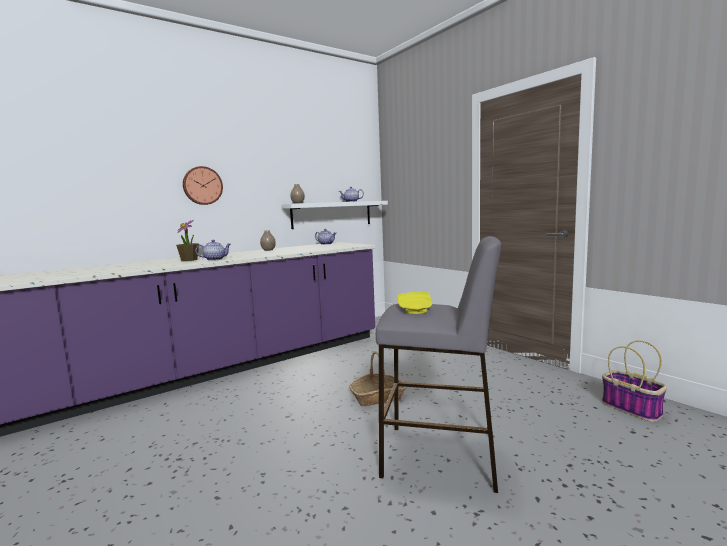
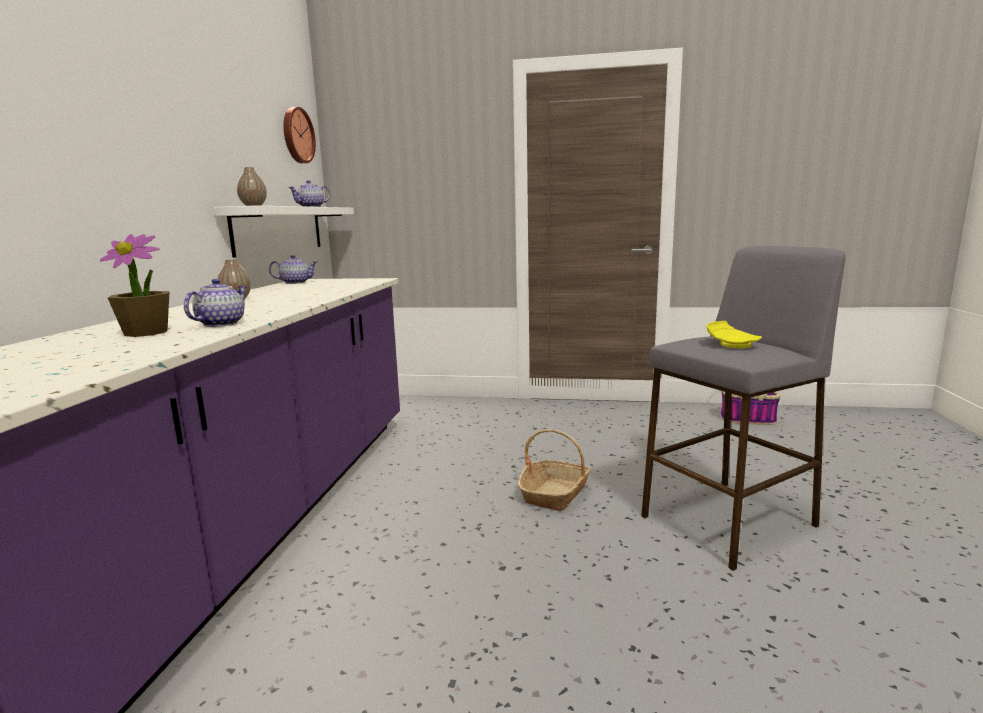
camera: 45 degrees left, 5 degrees up
(202, 185) = (76, 151): wall clock -> wall clock (297, 135)

